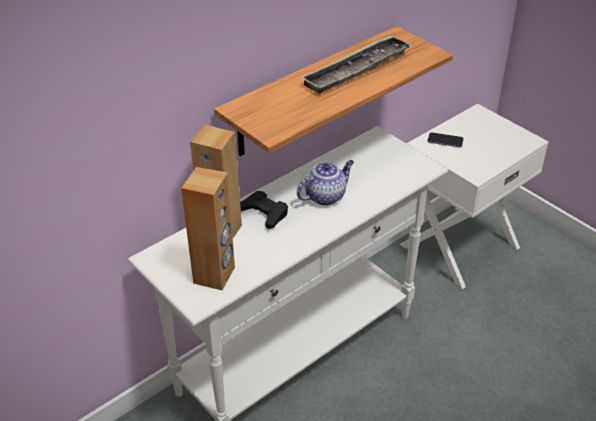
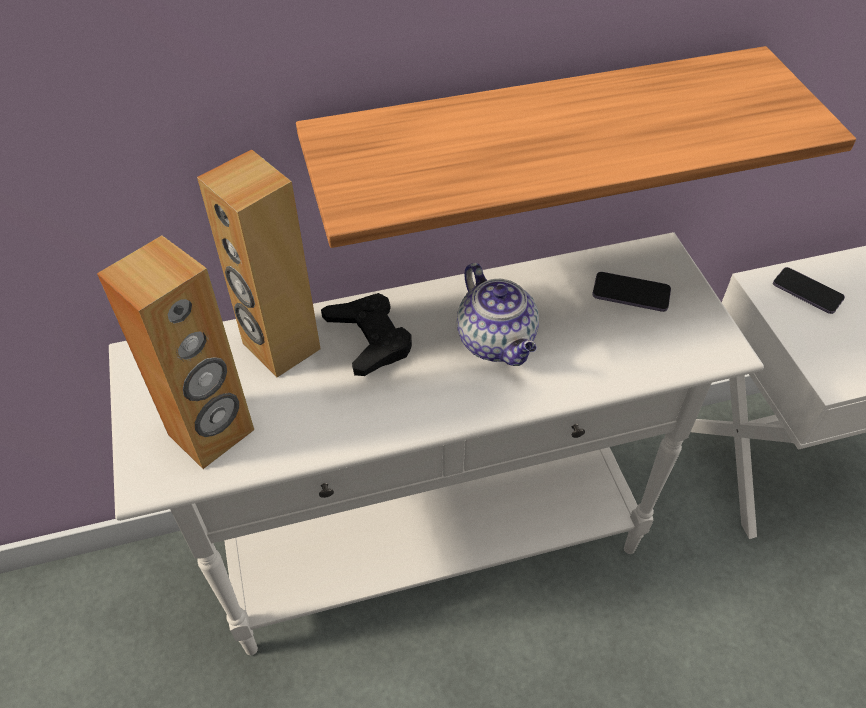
camera: 25 degrees right, 10 degrees up
(325, 196) = (497, 342): teapot -> teapot turned 75 degrees clockwise
(356, 70) = (623, 117): tray -> none
(374, 157) = (631, 293): none -> phone

